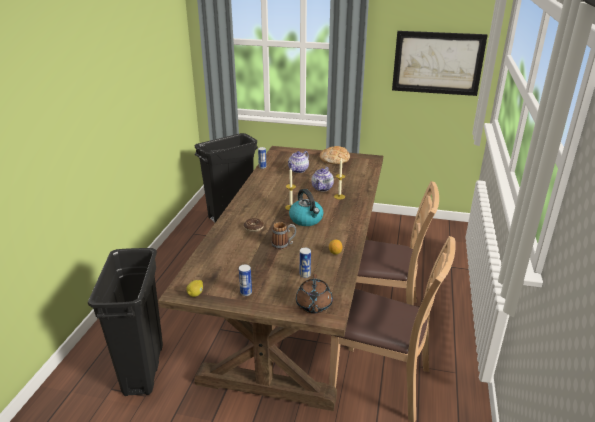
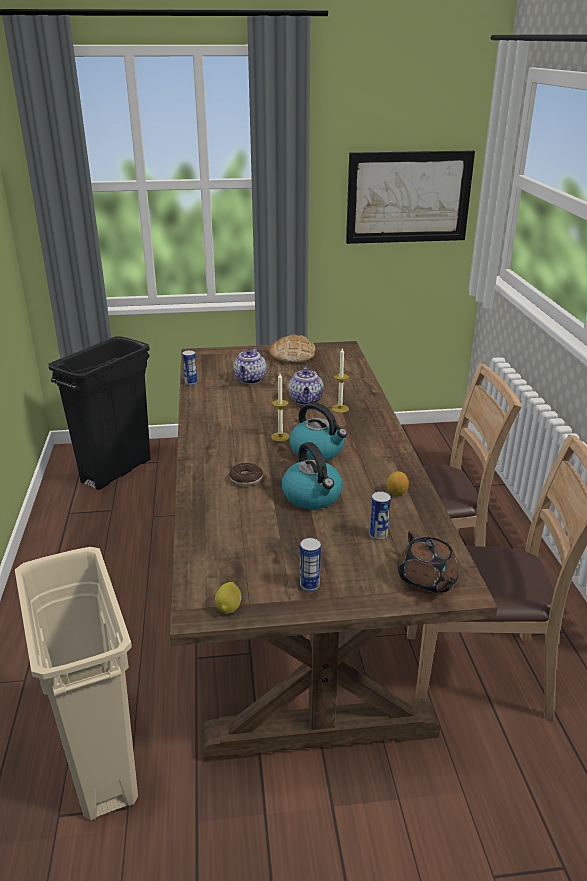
camera: 20 degrees left, 0 degrees up
(143, 369) = (100, 762): black trash can -> beige trash can
(284, 245) = (312, 496): mug -> kettle

